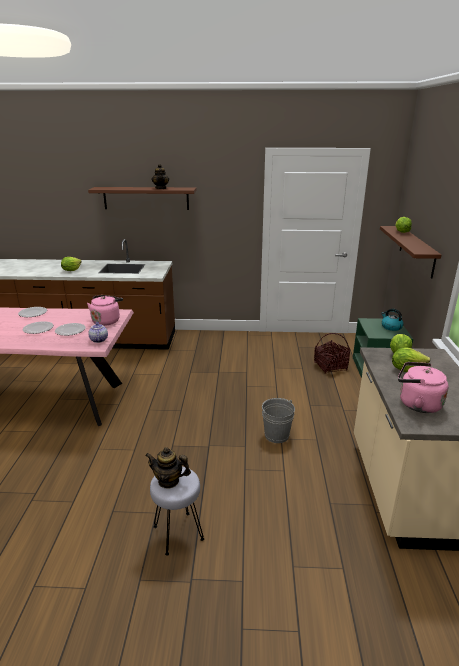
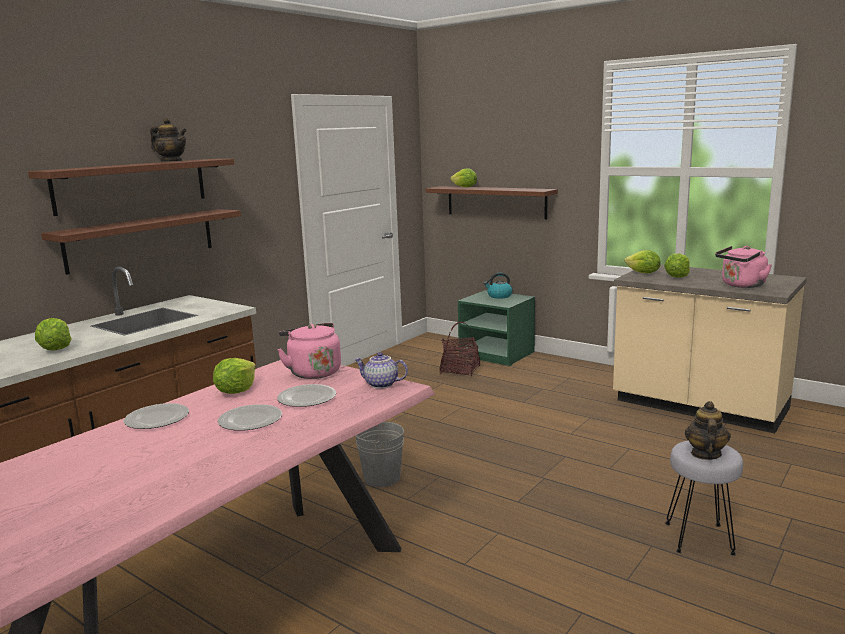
camera: 55 degrees left, 10 degrees down
(72, 315) = (236, 391): none -> lettuce
(149, 227) = (141, 240): none -> brown shelf
(168, 481) = (705, 454): teapot -> teapot turned 150 degrees clockwise
(276, 435) = (562, 434): grey bucket -> grey bucket (382, 477)

